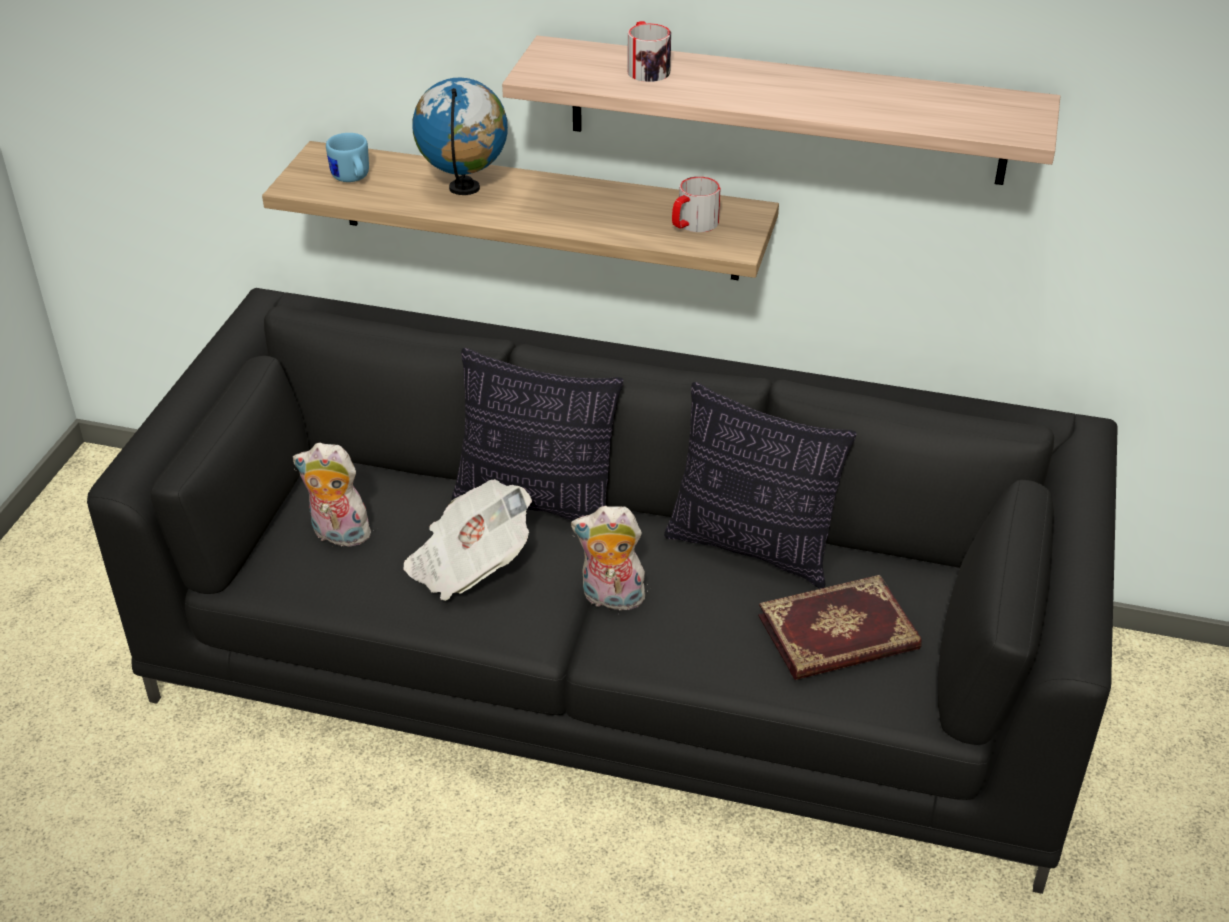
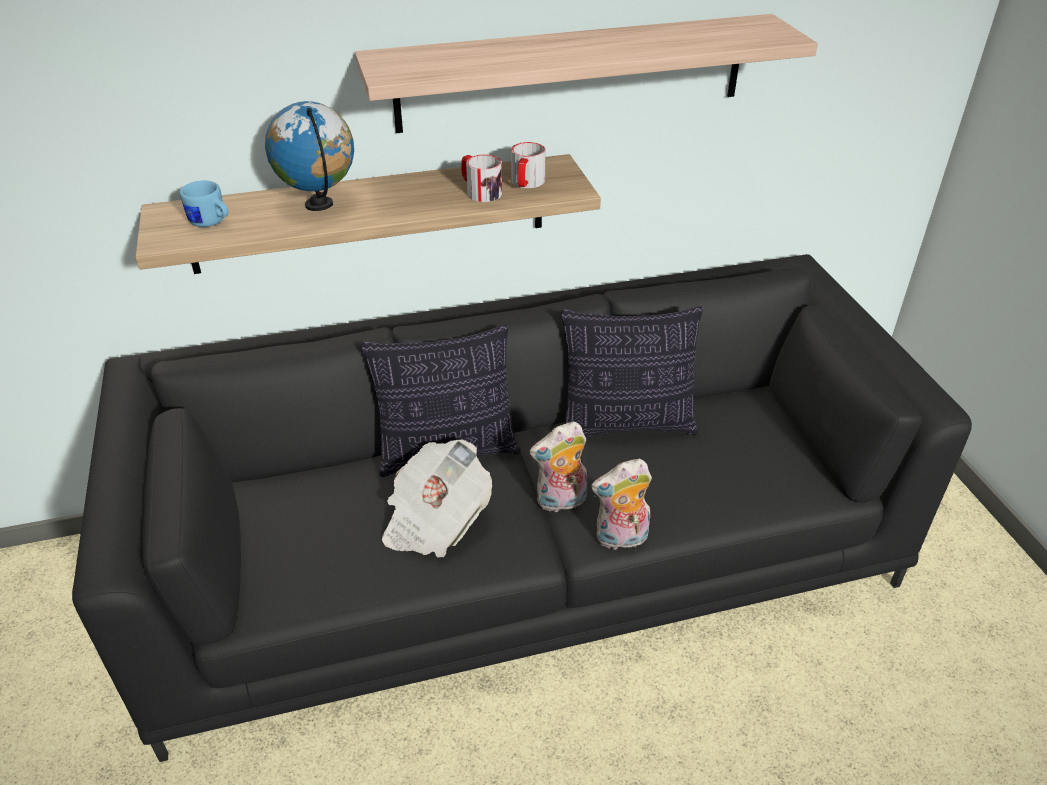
camera: 30 degrees left, 0 degrees up
(337, 535) = (306, 541): plush toy -> plush toy (621, 539)
(646, 68) = (473, 54): mug -> mug (480, 191)
(839, 634) = (735, 461): book -> none

